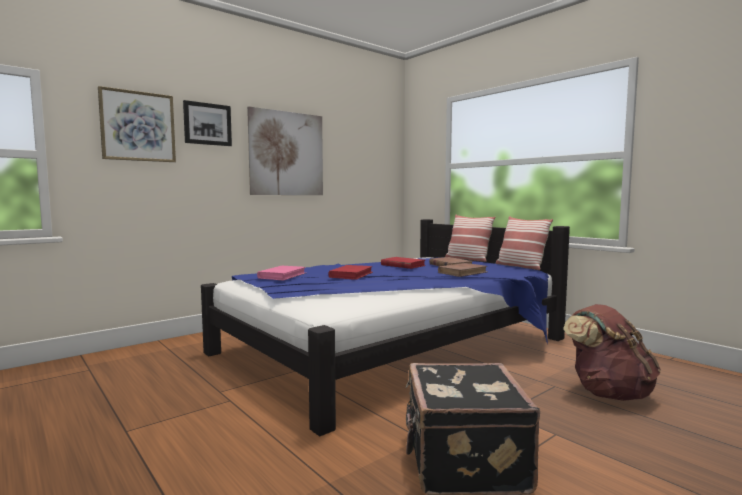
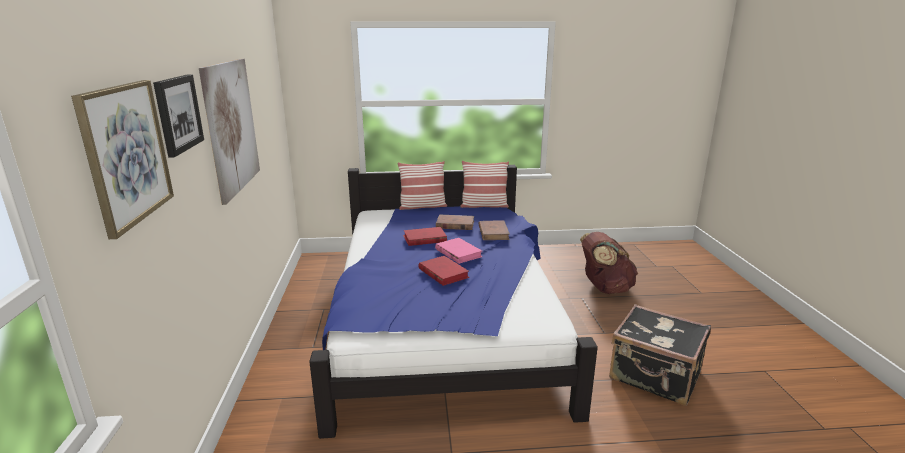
camera: 55 degrees left, 15 degrees up
(282, 276) = (398, 304): pink book -> pink book (458, 253)

